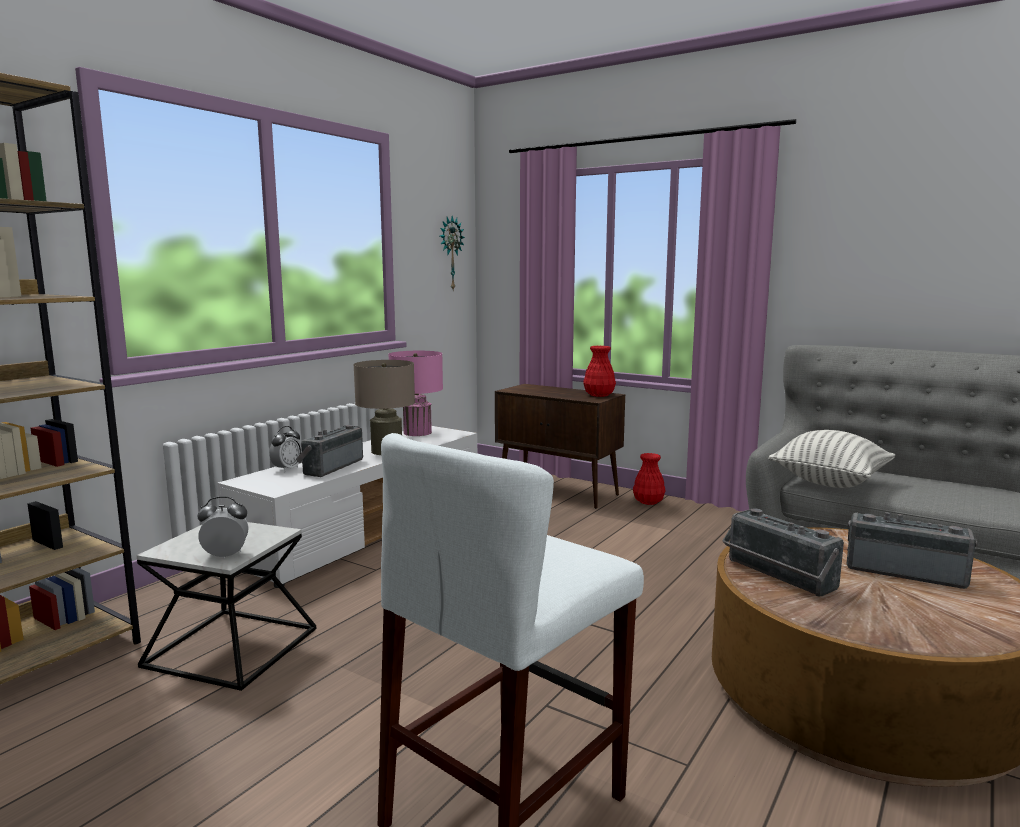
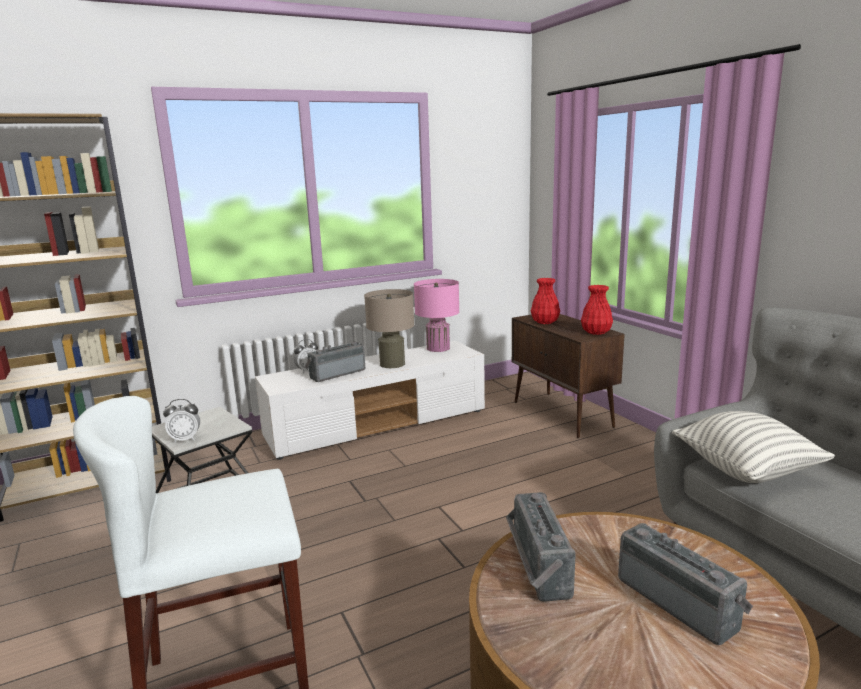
camera: 30 degrees right, 5 degrees up
(225, 555) = (185, 439): alarm clock -> alarm clock turned 150 degrees clockwise
(450, 253) = (497, 190): wall clock -> none
(648, 502) = (636, 440): red vase -> red vase (544, 322)

